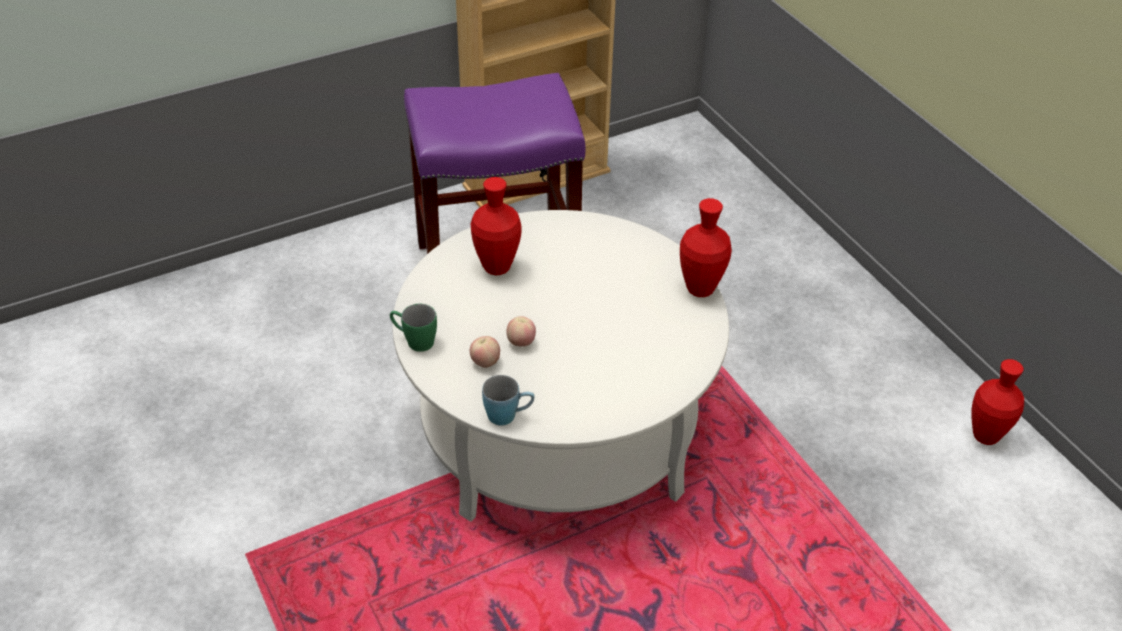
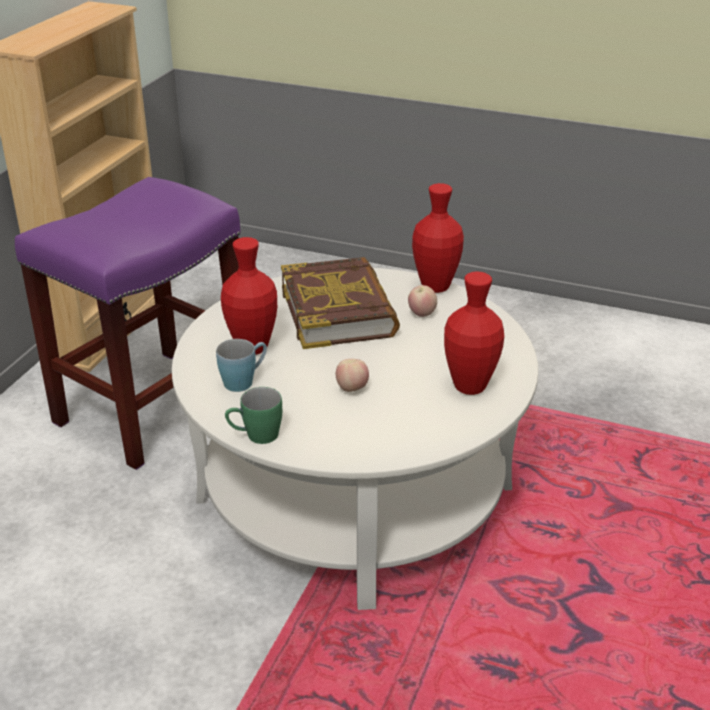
camera: 40 degrees left, 10 degrees down
(485, 362) = (343, 418): apple -> apple (421, 314)
(508, 415) = (419, 444): blue mug -> blue mug (244, 380)
(596, 270) = (339, 311): none -> book
(985, 436) = (640, 334): red vase -> red vase (470, 387)

